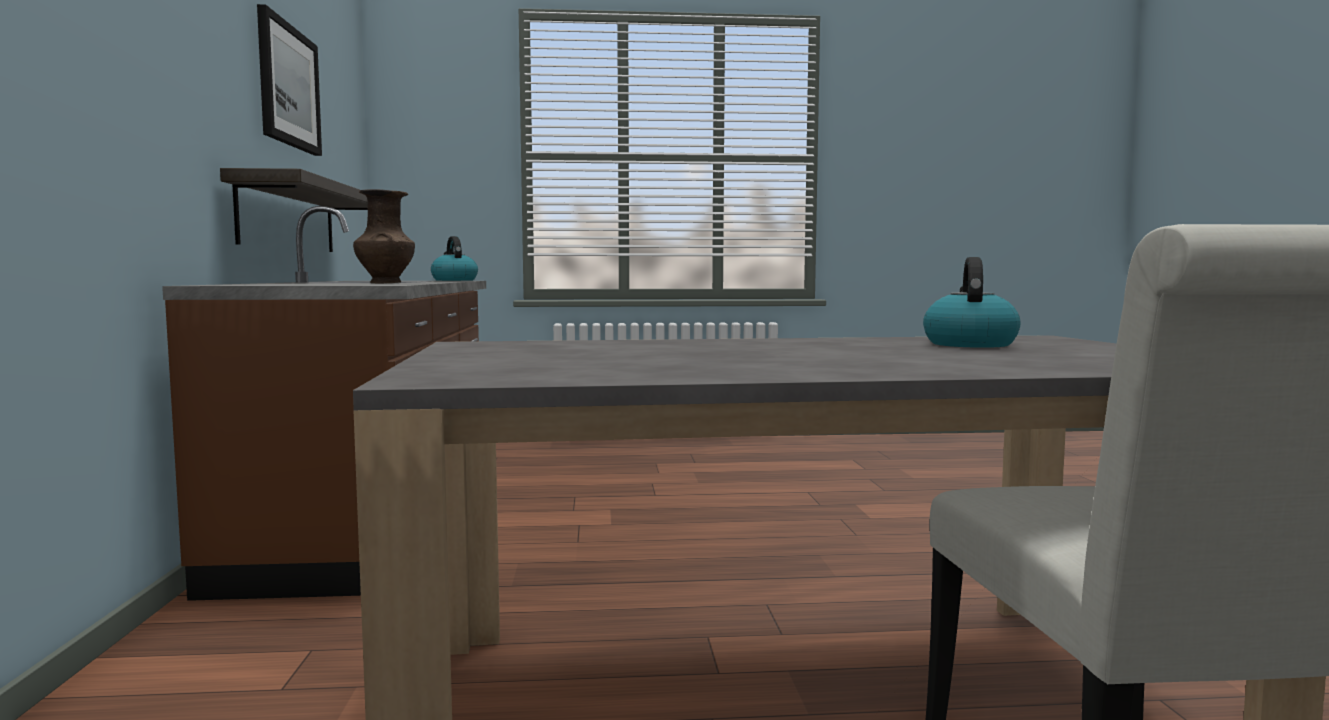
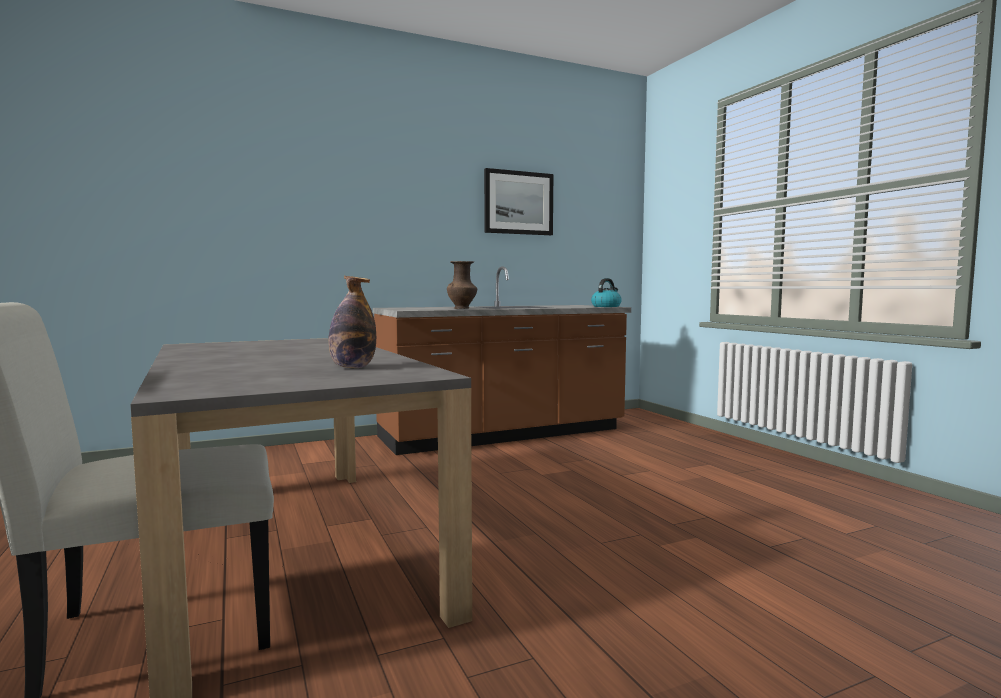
camera: 70 degrees right, 0 degrees up
(289, 217) = (511, 272): shelf -> none
(969, 344) = (352, 367): kettle -> bottle

